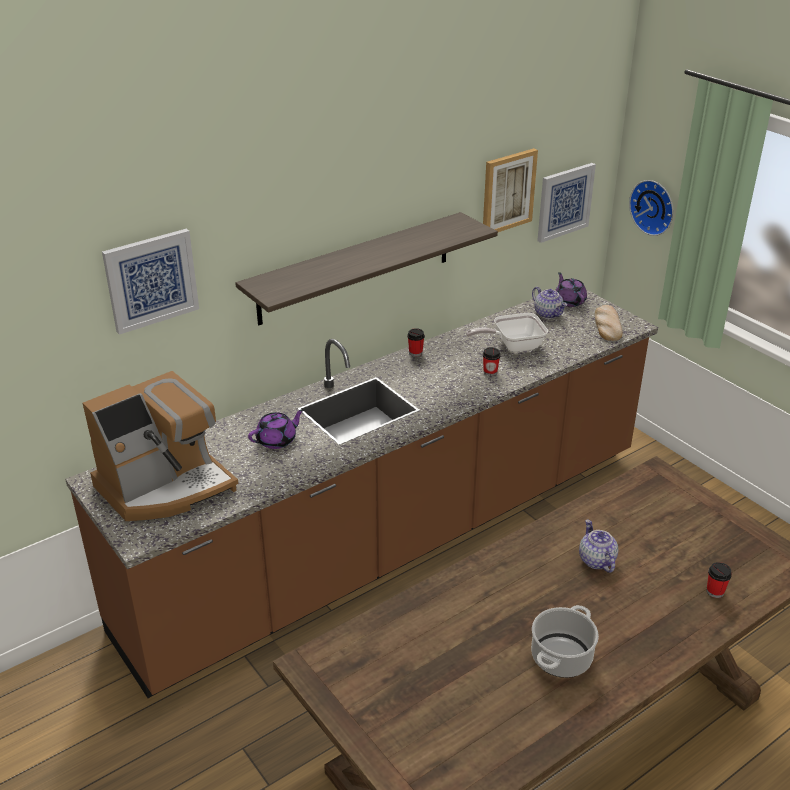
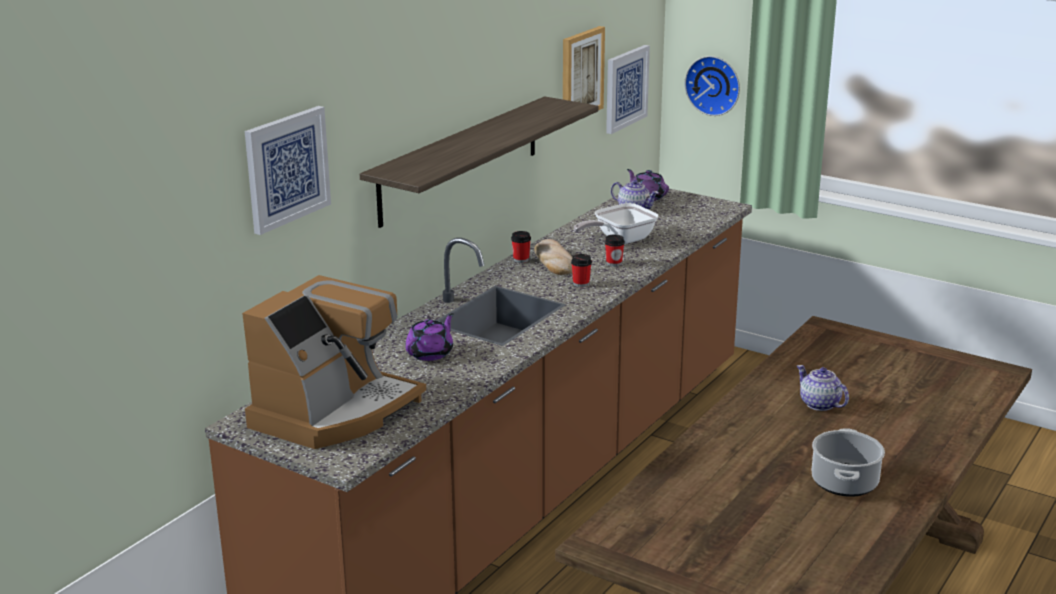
camera: 20 degrees left, 10 degrees down
(607, 325) = (701, 210): bread -> bread (553, 261)
(715, 591) = (945, 405): cup -> cup (581, 284)

